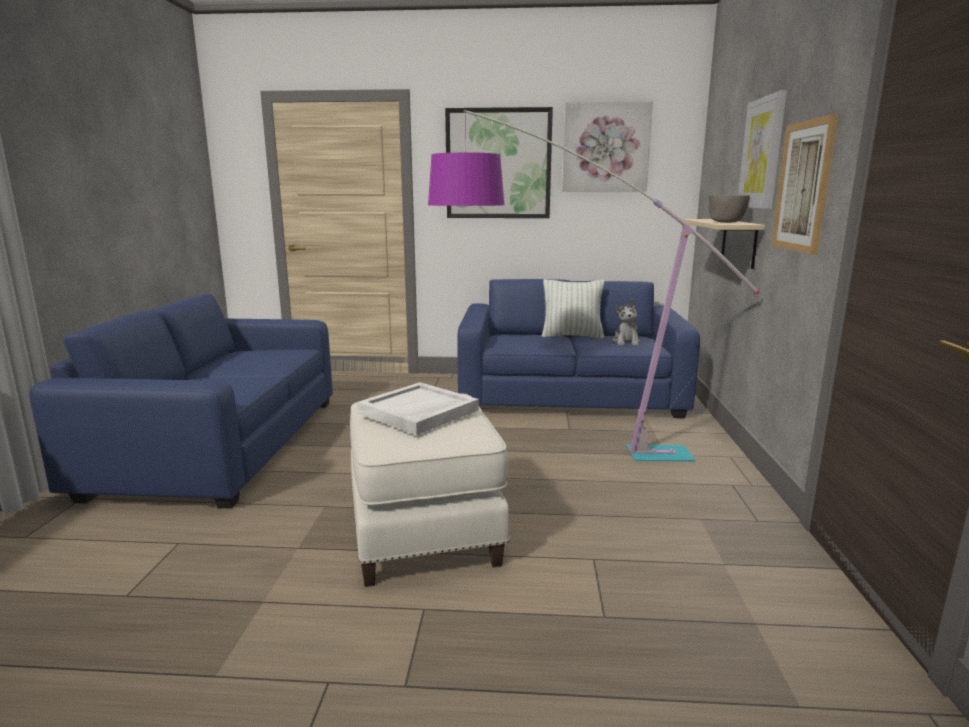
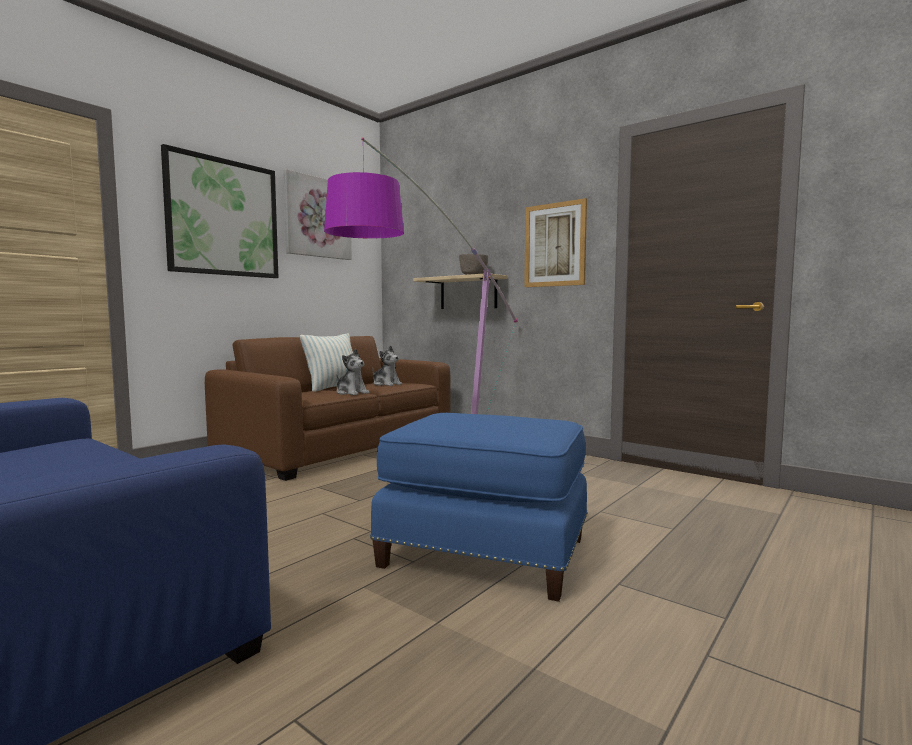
camera: 55 degrees left, 10 degrees down
(418, 412) = (482, 419): white tray -> none
(425, 529) = (485, 550): white ottoman -> blue ottoman
(555, 347) = (351, 393): none -> plush toy
(569, 395) = (339, 446): blue sofa -> brown sofa
(762, 153) = (489, 228): picture -> none

